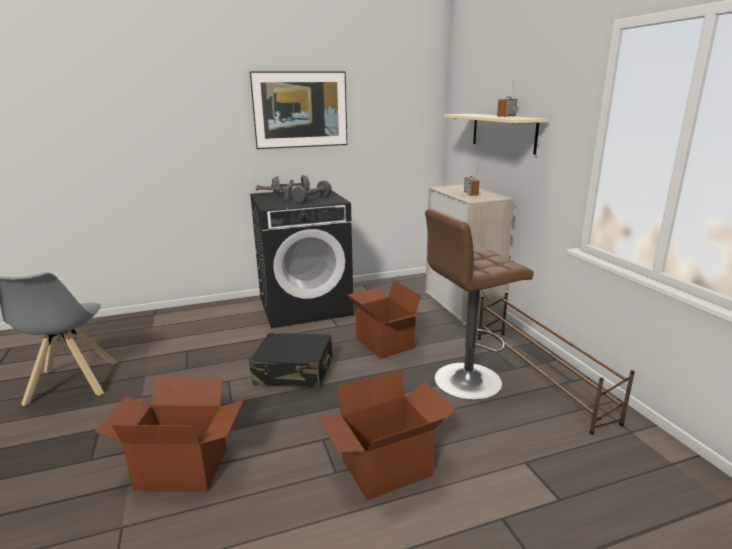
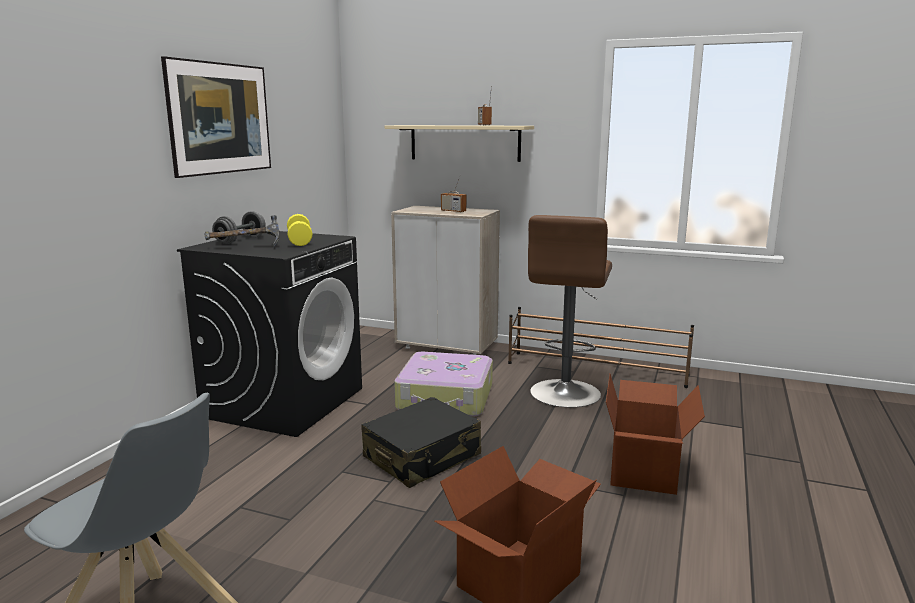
camera: 50 degrees left, 5 degrees down
(312, 199) = (299, 240): grey dumbbell -> yellow dumbbell
(383, 343) = (446, 398): cardboard box -> suitcase

